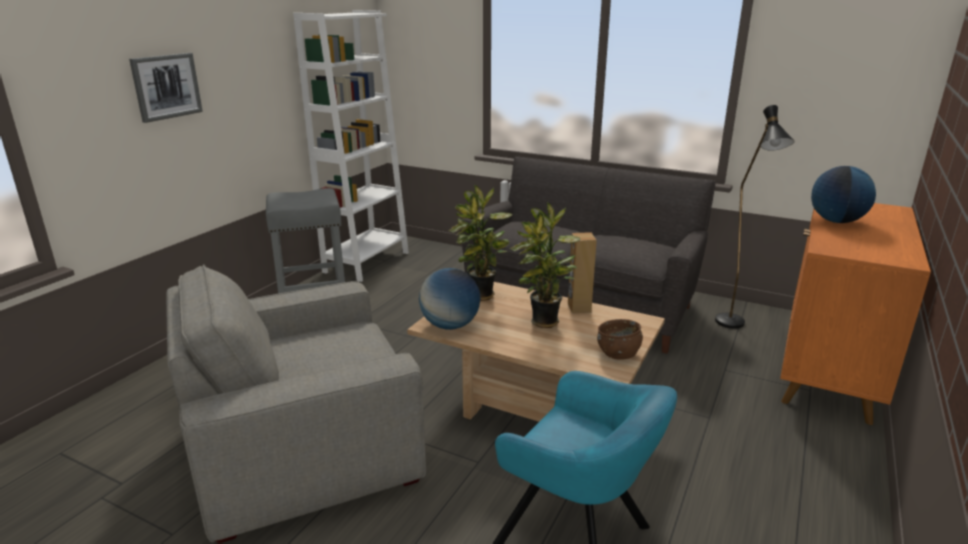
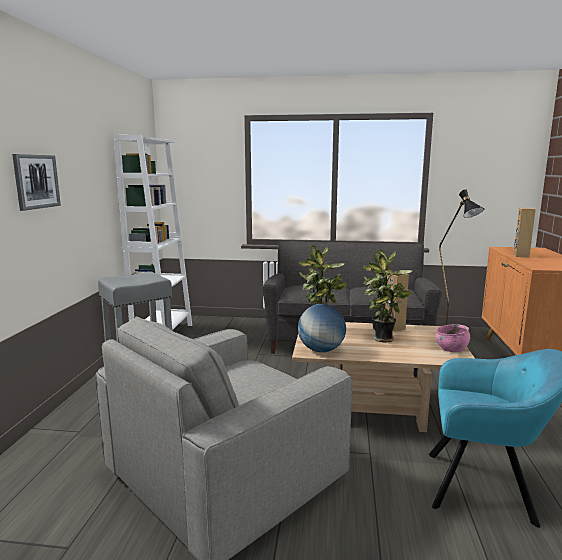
camera: 20 degrees left, 10 degrees down
(618, 353) = (451, 349): brown bowl -> pink bowl
(836, 221) = (520, 256): globe -> brown speaker

